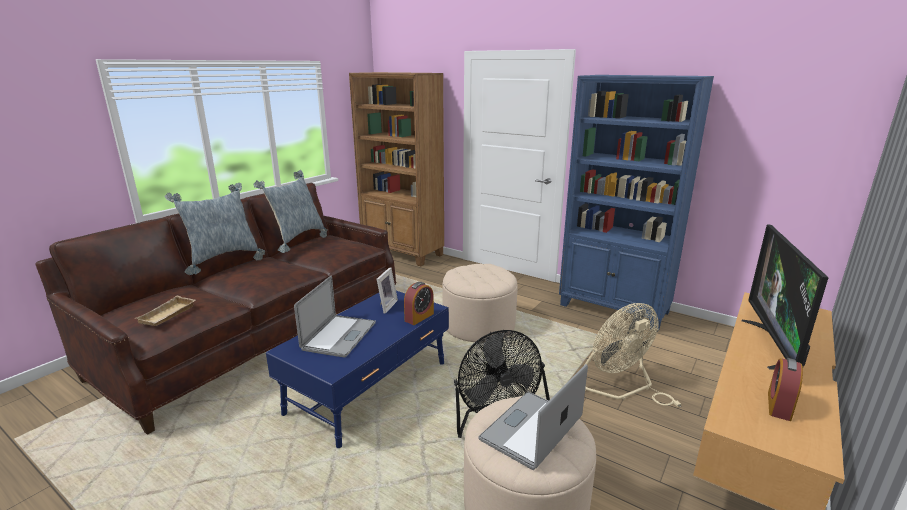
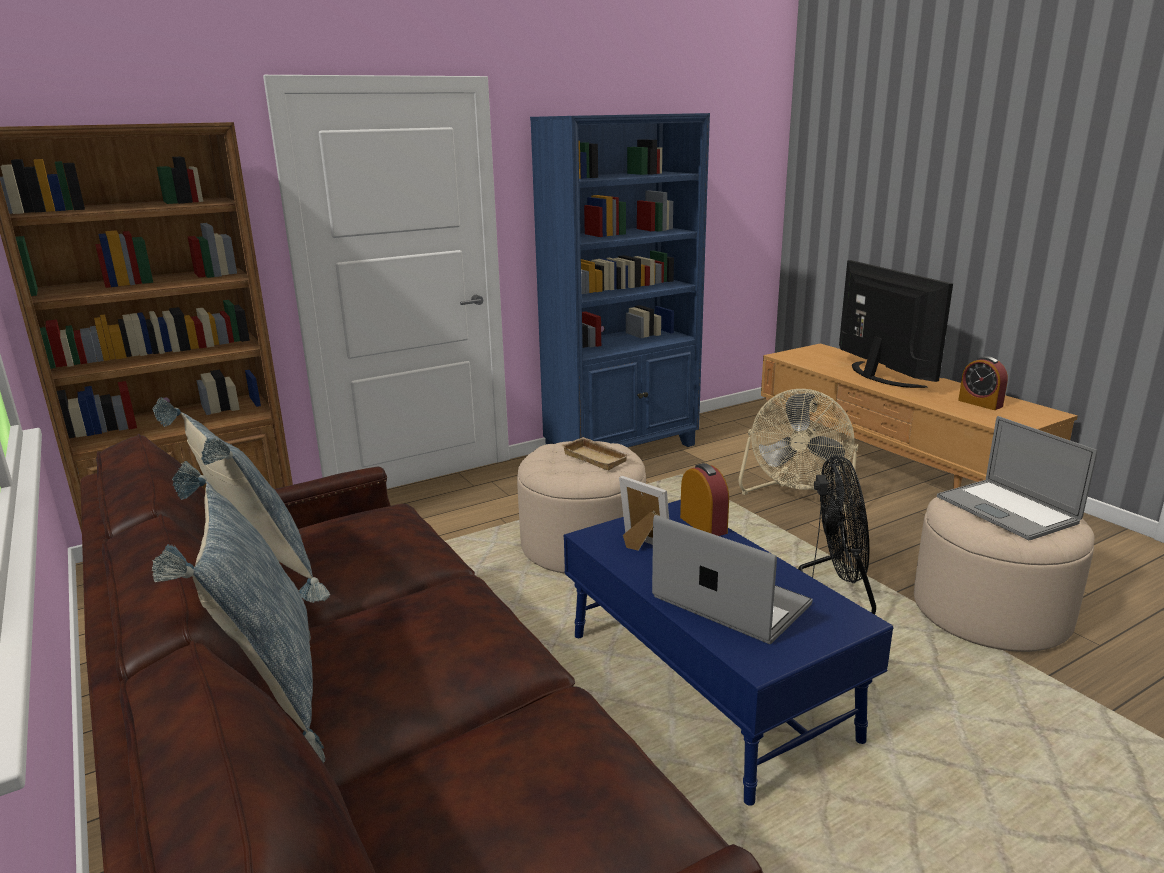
camera: 65 degrees left, 0 degrees up
(168, 315) = (587, 799): beige tray -> beige tray (597, 458)
(628, 386) = (795, 493): beige fan -> beige fan turned 60 degrees counterclockwise
(774, 345) = (878, 376): television -> television turned 150 degrees counterclockwise

